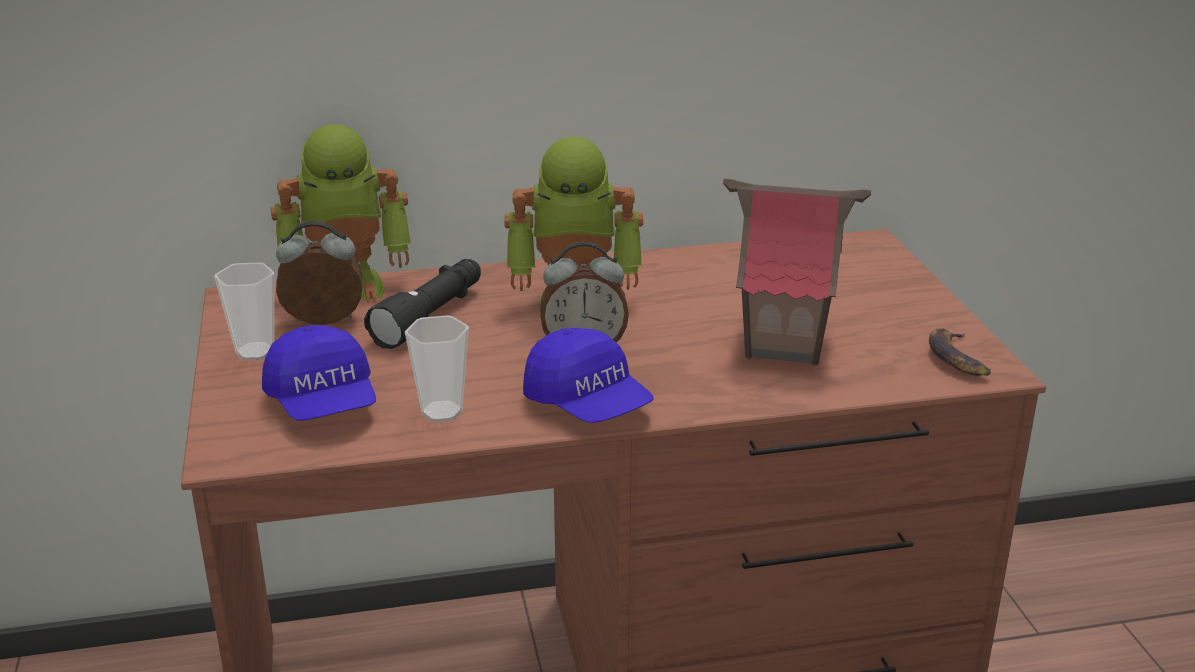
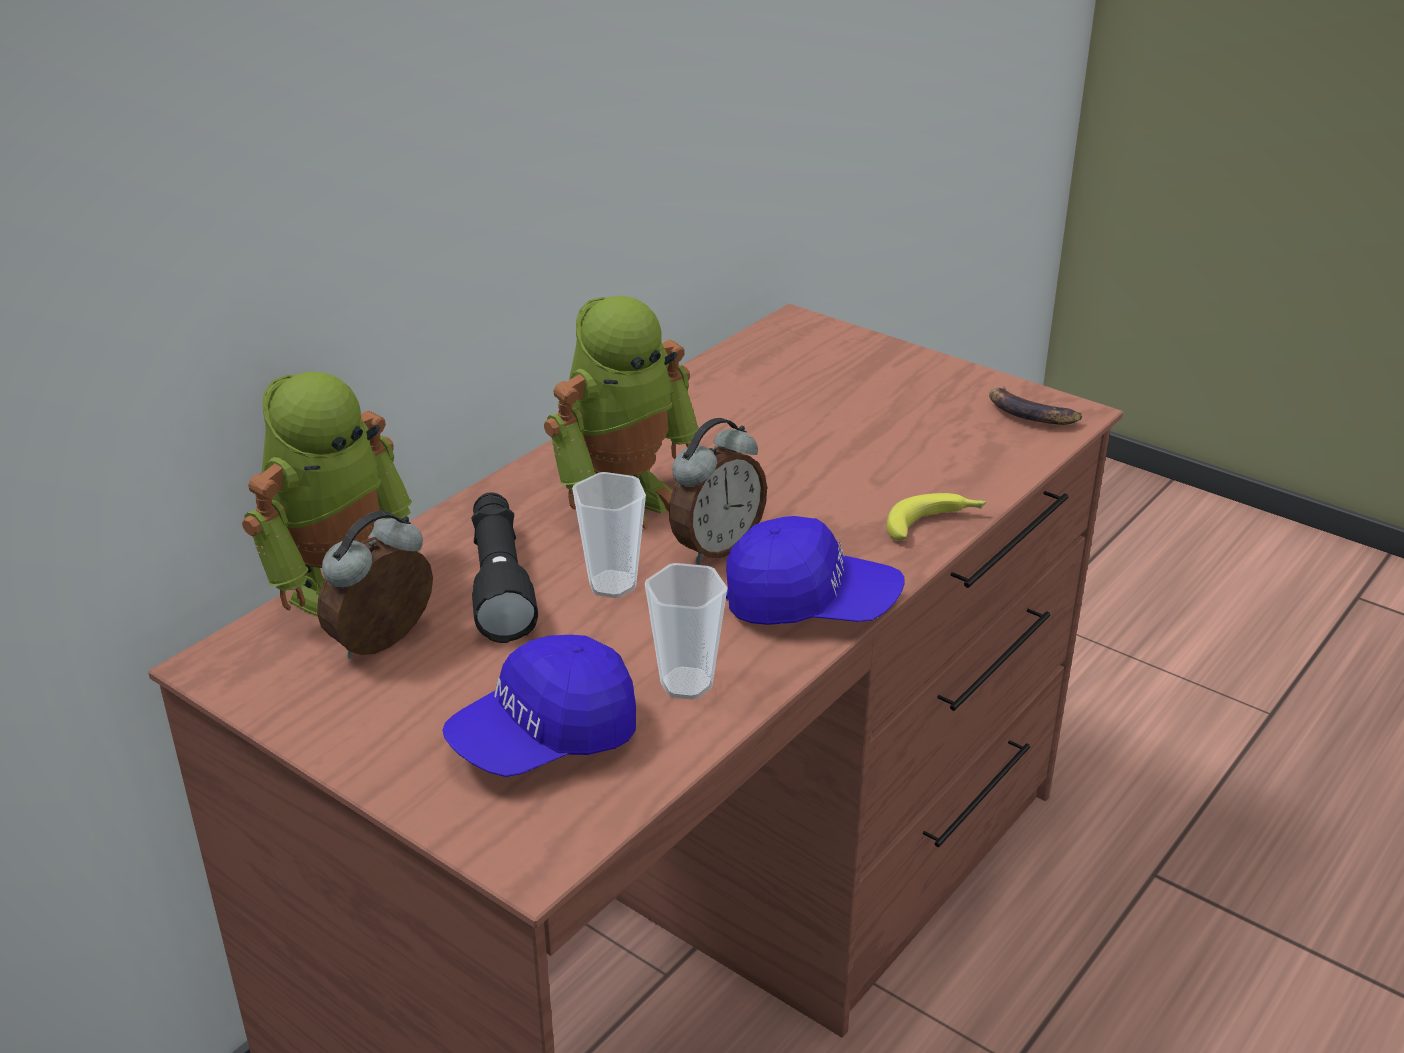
camera: 40 degrees left, 5 degrees up
(255, 352) = (359, 720): cup -> cup (612, 584)
(323, 403) = (545, 739): blue cap -> blue cap turned 120 degrees clockwise
(754, 396) = (935, 524): none -> banana
(784, 345) = (883, 461): toy house -> none

